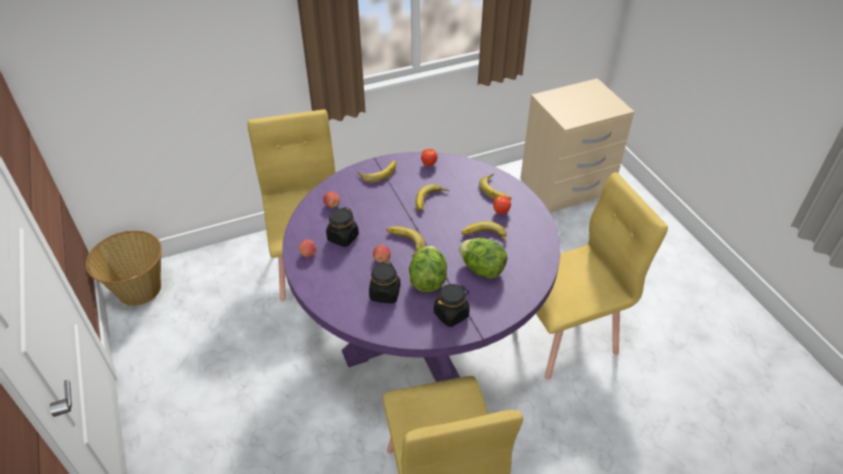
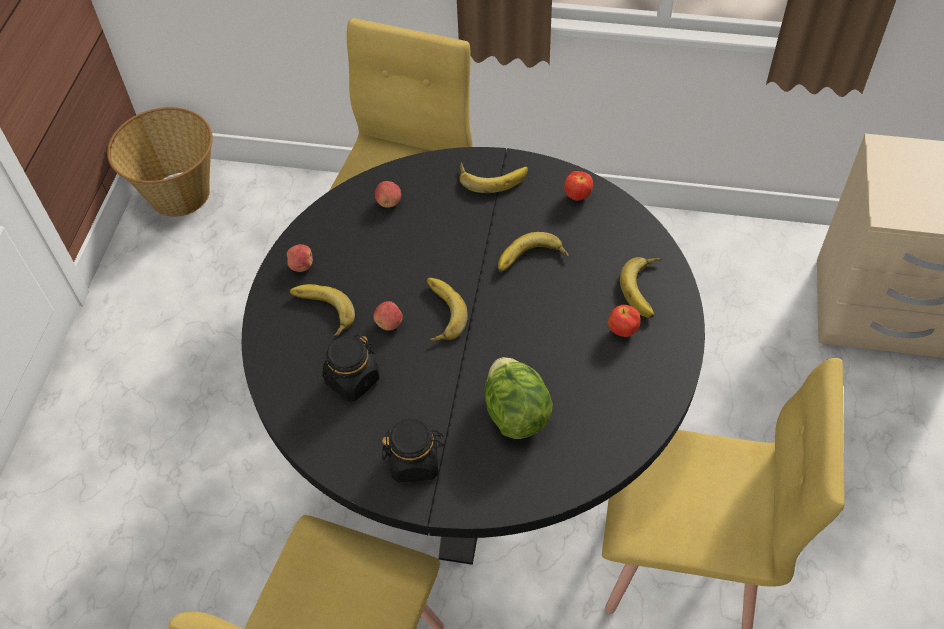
camera: 35 degrees right, 10 degrees up
(343, 237) = (364, 262): black jar -> none
(421, 333) = (478, 440): purple dining table -> black dining table
(427, 280) = (425, 390): lettuce -> none
(484, 237) = (562, 360): banana -> banana (320, 312)

